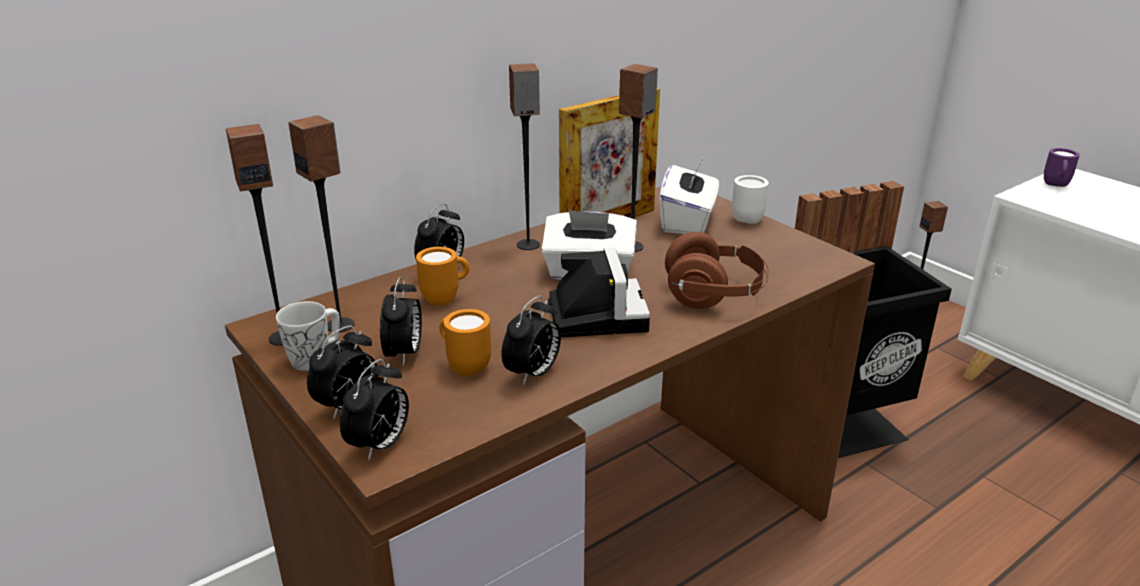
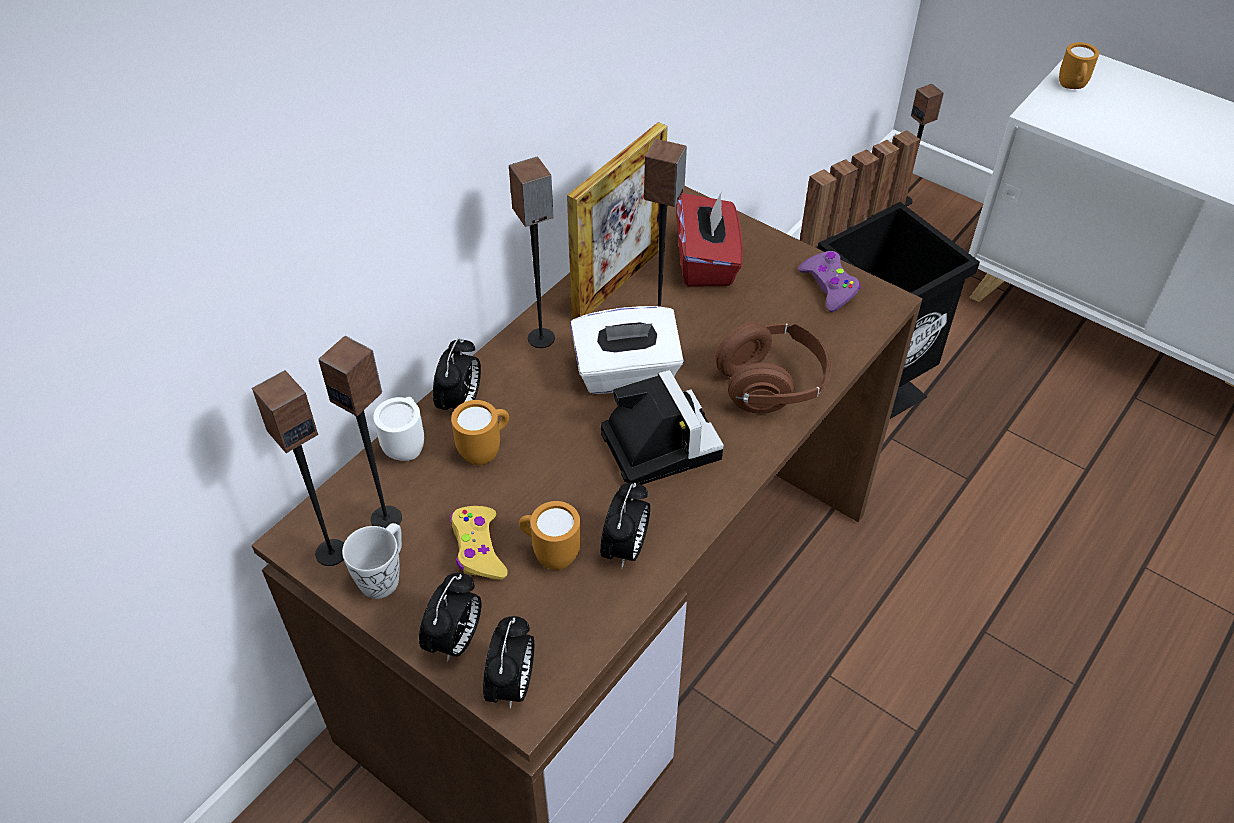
camera: 15 degrees left, 20 degrees up
(404, 354) = (478, 549): alarm clock -> yellow game controller
(688, 221) = (707, 262): white tissue box -> red tissue box
(748, 218) = (772, 244): white mug -> white mug (407, 446)
(790, 246) = (829, 286): none -> purple game controller
(1055, 186) = (1072, 88): purple mug -> orange mug

